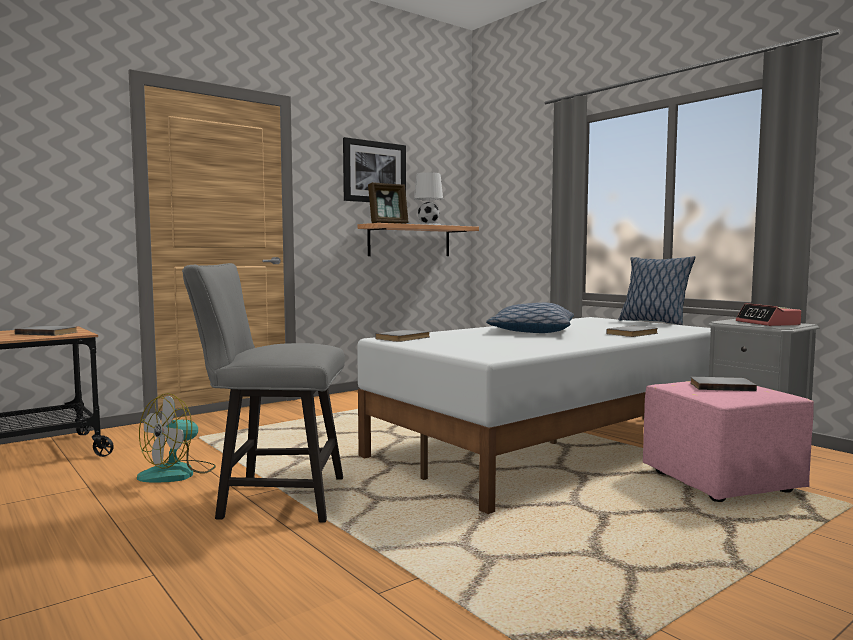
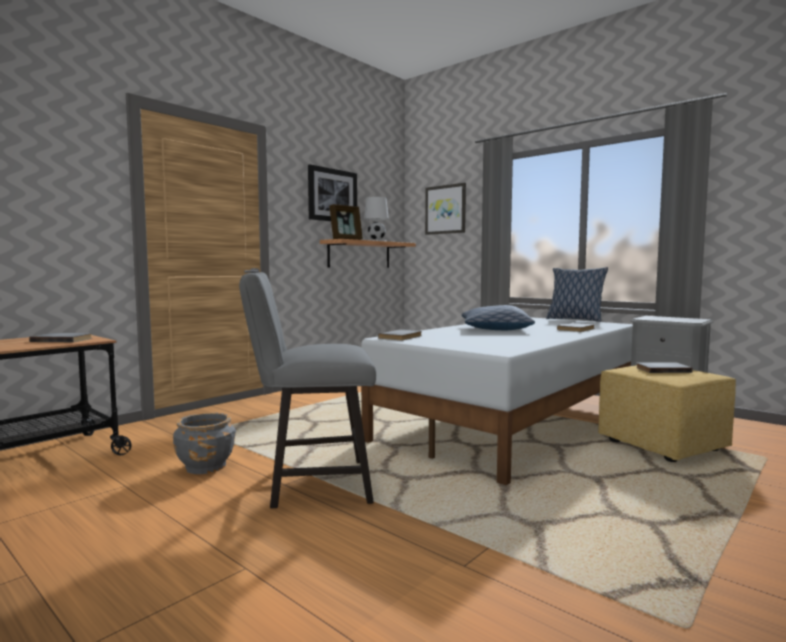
camera: 10 degrees left, 0 degrees up
(178, 473) = (206, 466): fan -> grey planter
(515, 185) = (445, 209): none -> picture
(723, 483) = (664, 446): pink ottoman -> yellow ottoman
(767, 323) = (677, 319): alarm clock -> none

